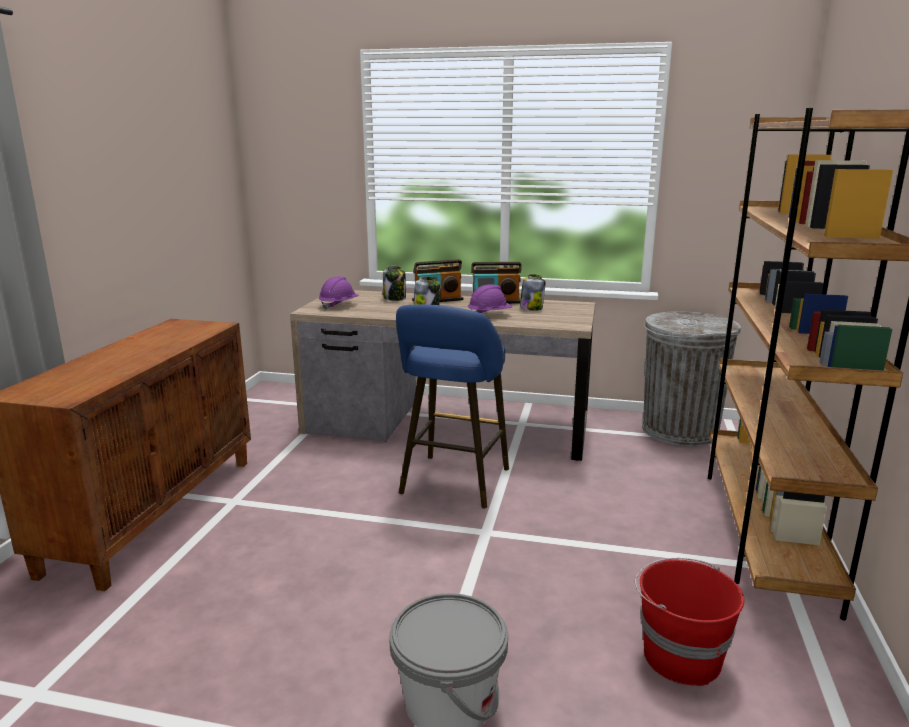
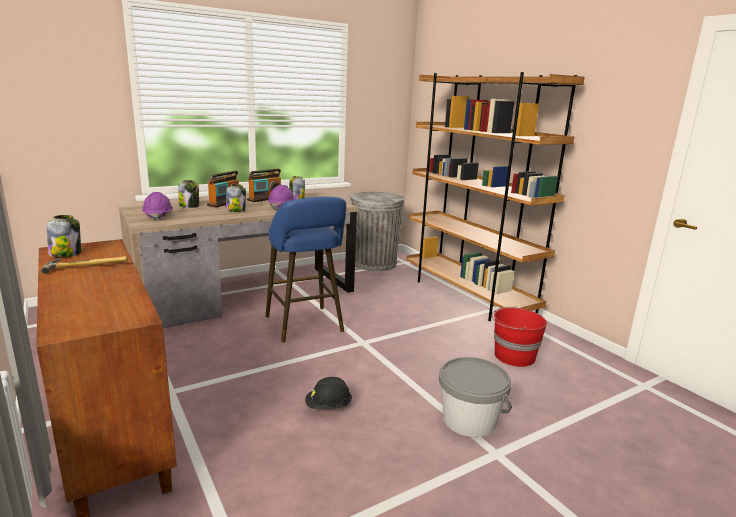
camera: 45 degrees left, 0 degrees up
(154, 343) = (87, 266): none -> hammer
(170, 328) = (66, 254): none -> jar
(327, 588) = (328, 406): none -> black hard hat

